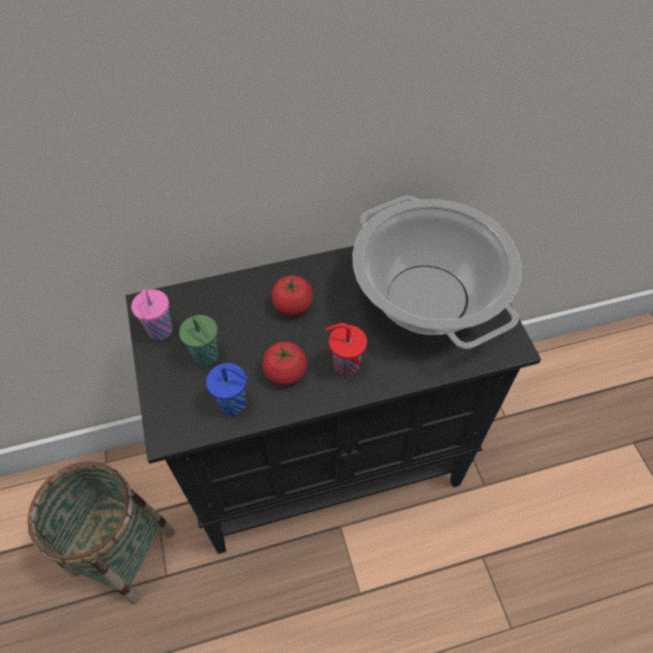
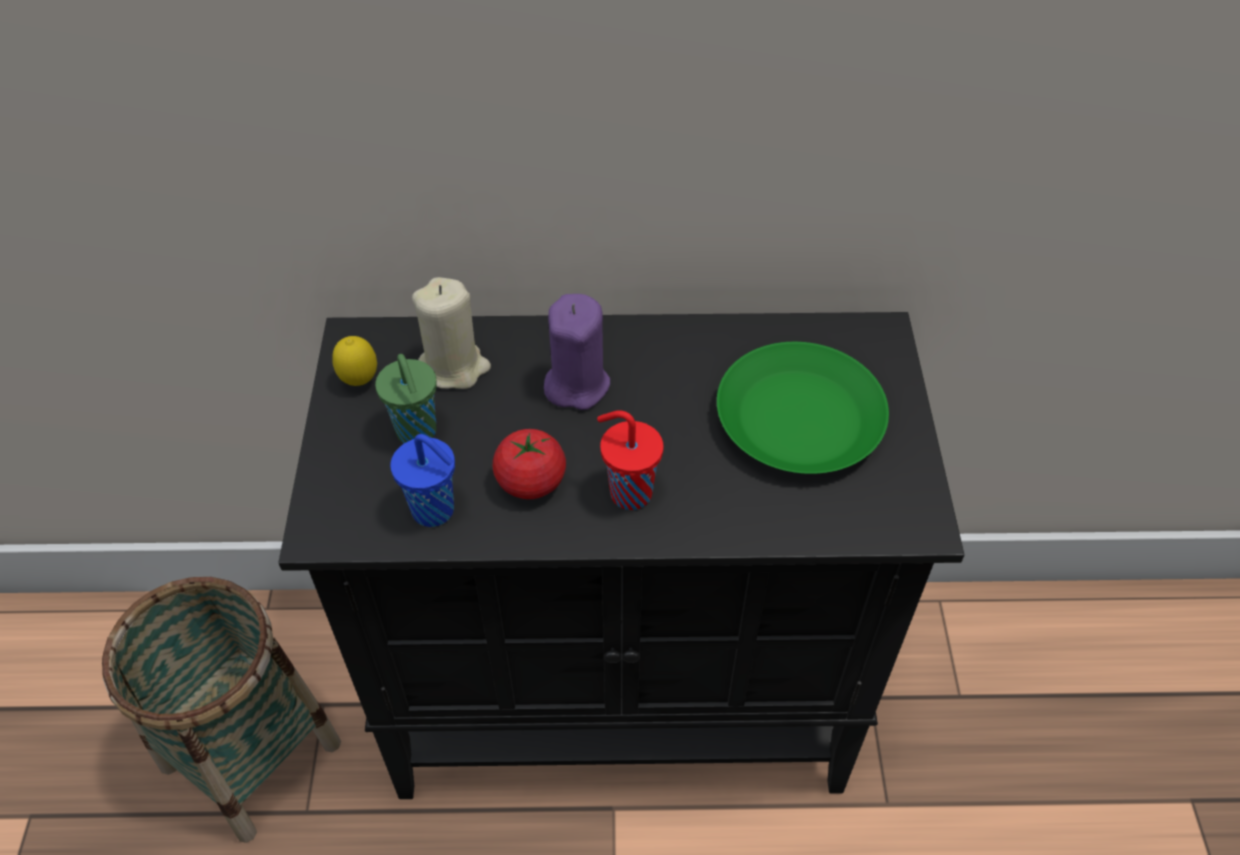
camera: 15 degrees right, 5 degrees down
(160, 332) = (360, 382): pink cup -> lemon
(215, 310) = (454, 366): none -> beige candle
(293, 305) = (576, 384): tomato -> purple candle
(428, 299) = (801, 420): cooking pot -> green plate

